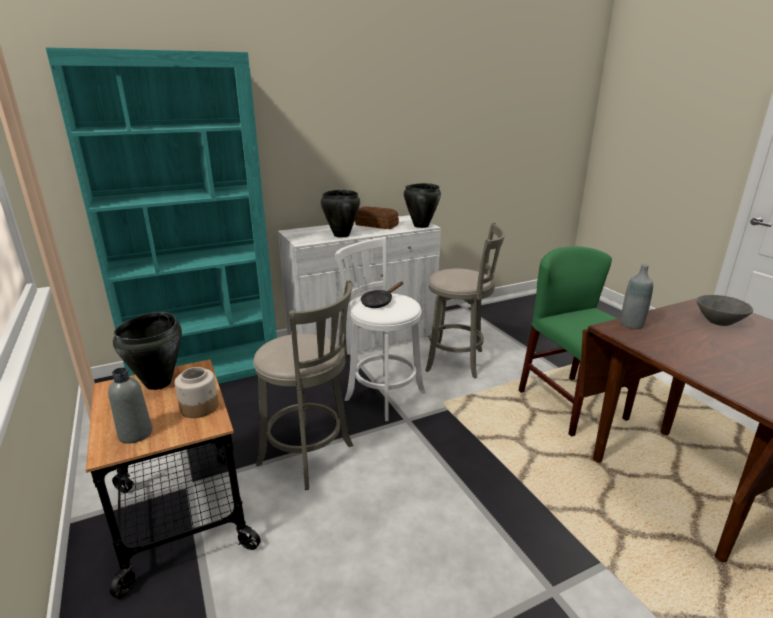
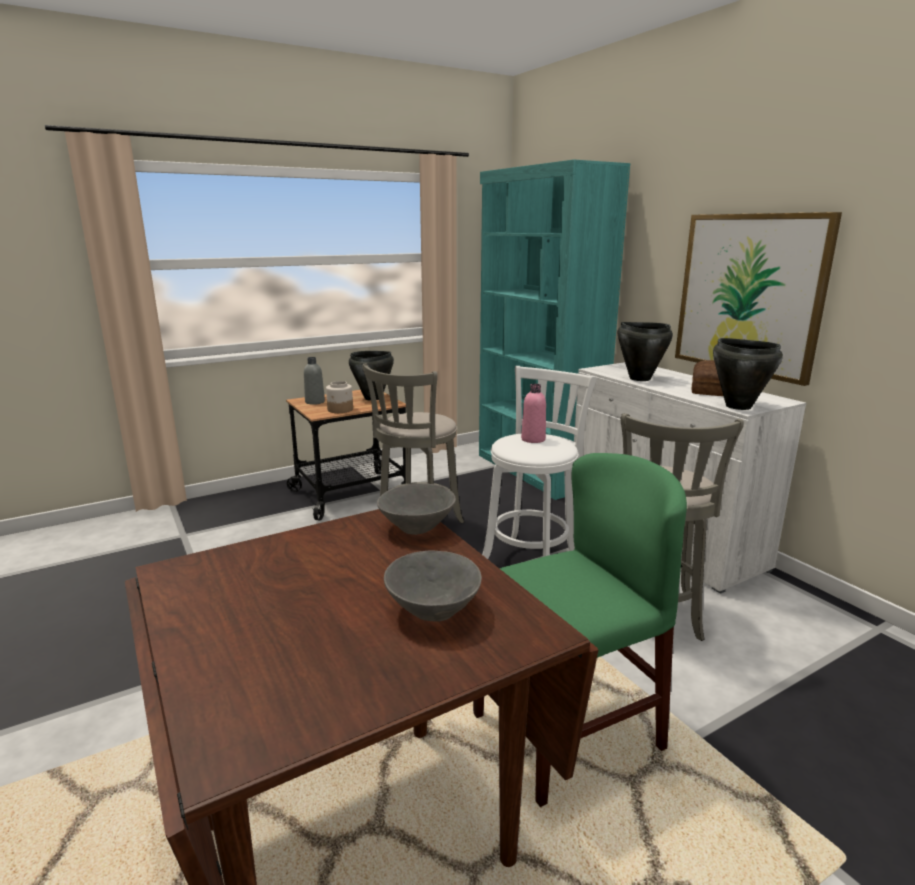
camera: 85 degrees right, 5 degrees down
(363, 158) = (749, 294): none -> picture
(379, 302) = (533, 439): black frying pan -> pink bottle
(631, 325) = (416, 527): grey bottle -> grey bowl

